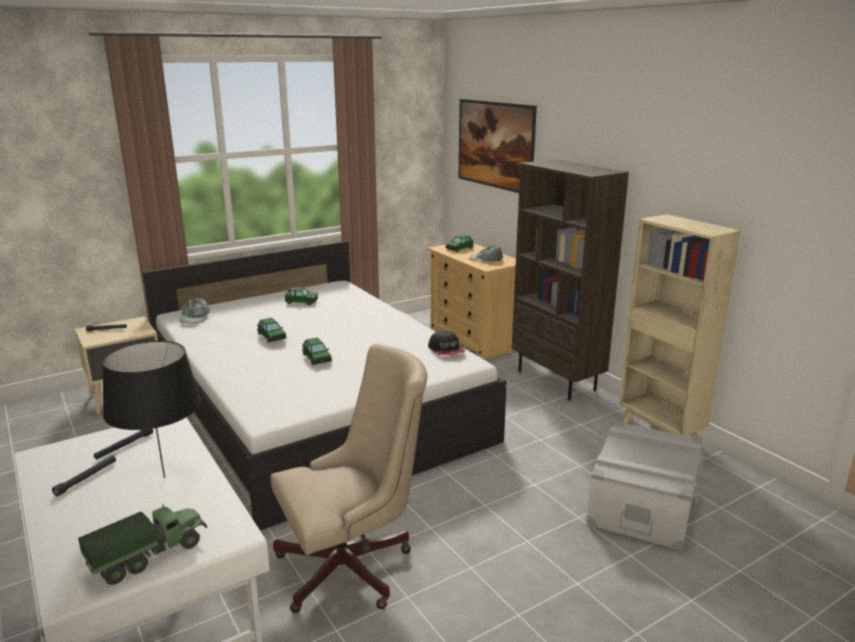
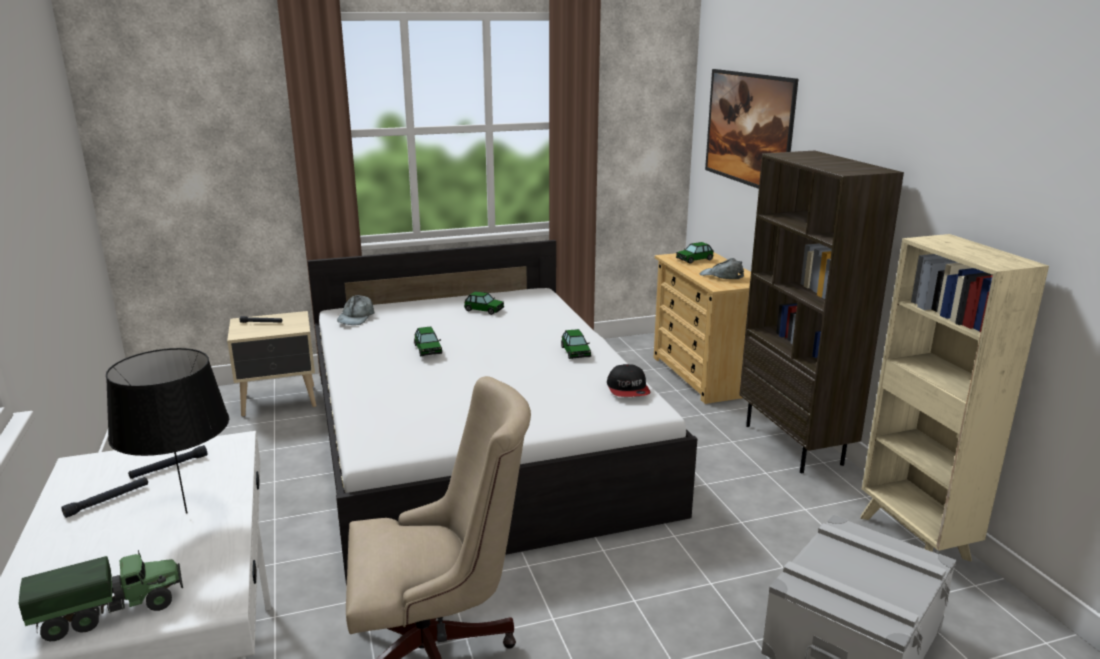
camera: 15 degrees right, 0 degrees up
(317, 358) = (466, 382): toy car -> toy car (575, 352)

